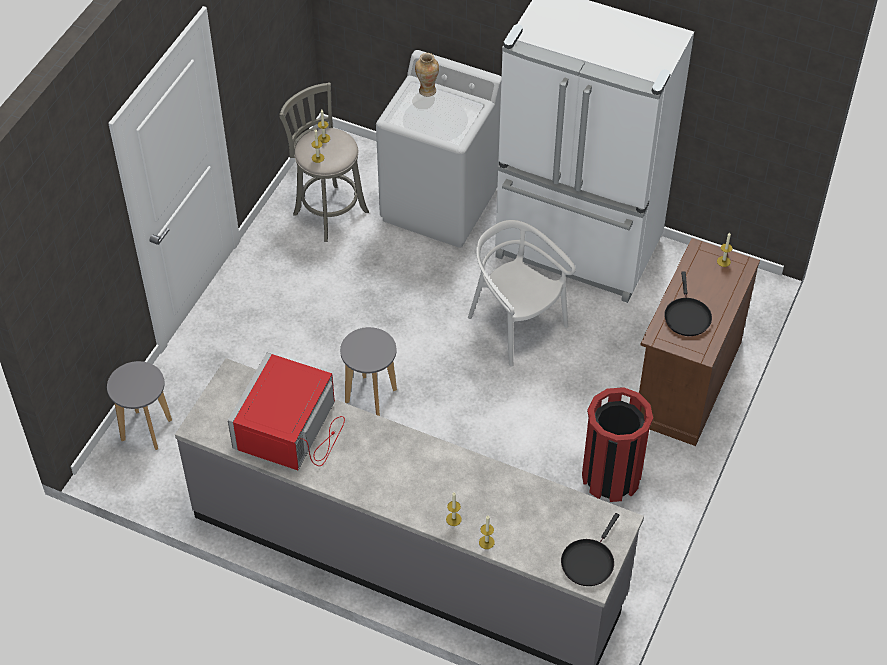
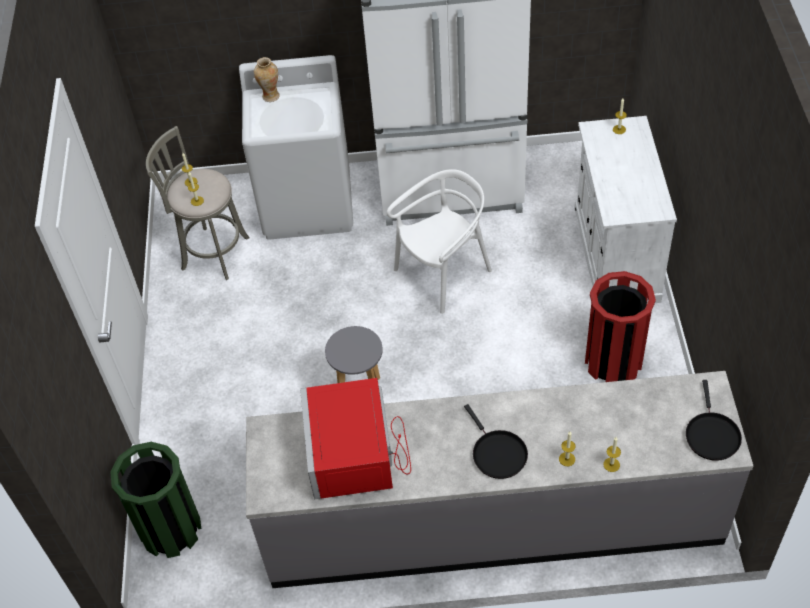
camera: 25 degrees left, 0 degrees up
(146, 430) = (170, 530): grey stool -> green trash can
(516, 325) = (443, 273): white chair -> white chair turned 120 degrees clockwise
(686, 316) = (624, 187): black frying pan -> black frying pan (497, 453)
(686, 382) = (615, 254): brown cabinet -> white cabinet

